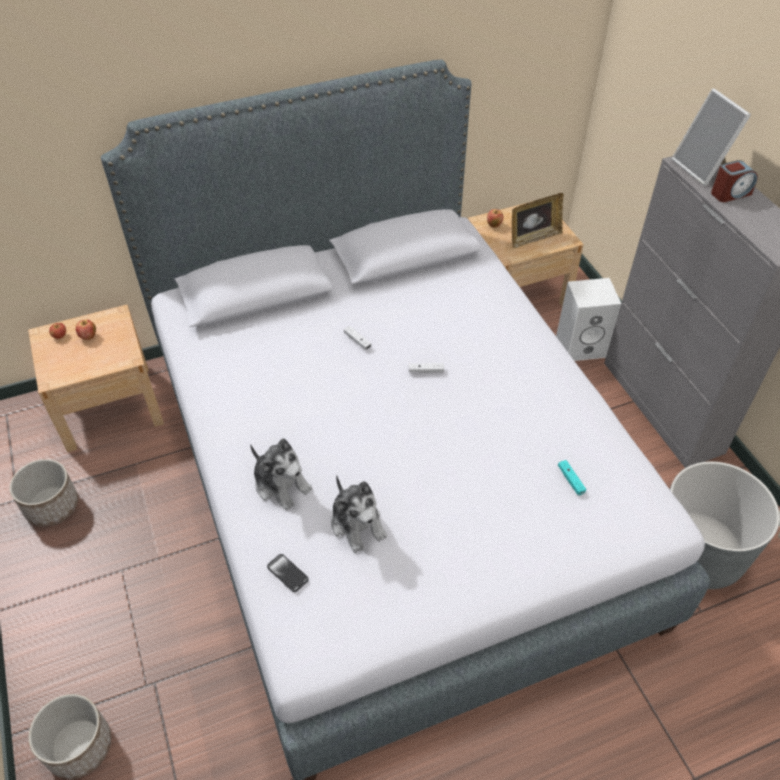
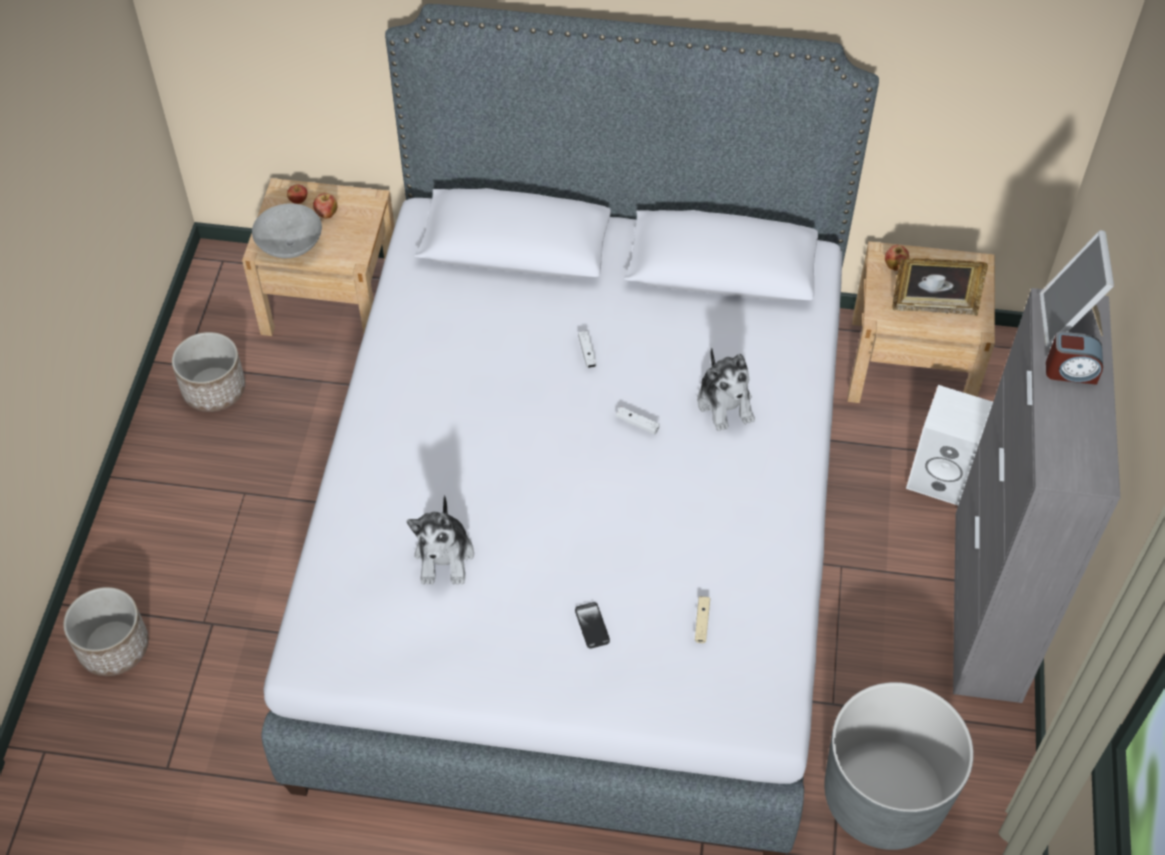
camera: 30 degrees right, 5 degrees up
(74, 368) = (291, 246): none -> grey bowl
(281, 484) = (399, 478): plush toy -> plush toy (725, 403)
(287, 573) = (346, 571): phone -> phone (592, 626)
(571, 480) = (702, 622): turquoise game controller -> beige game controller

